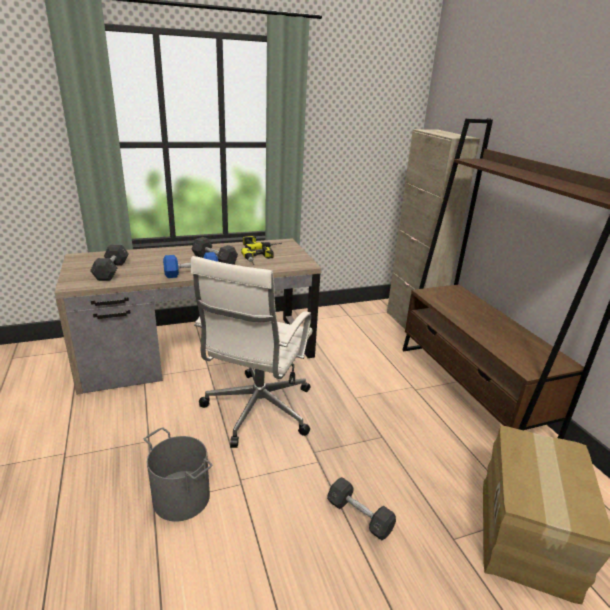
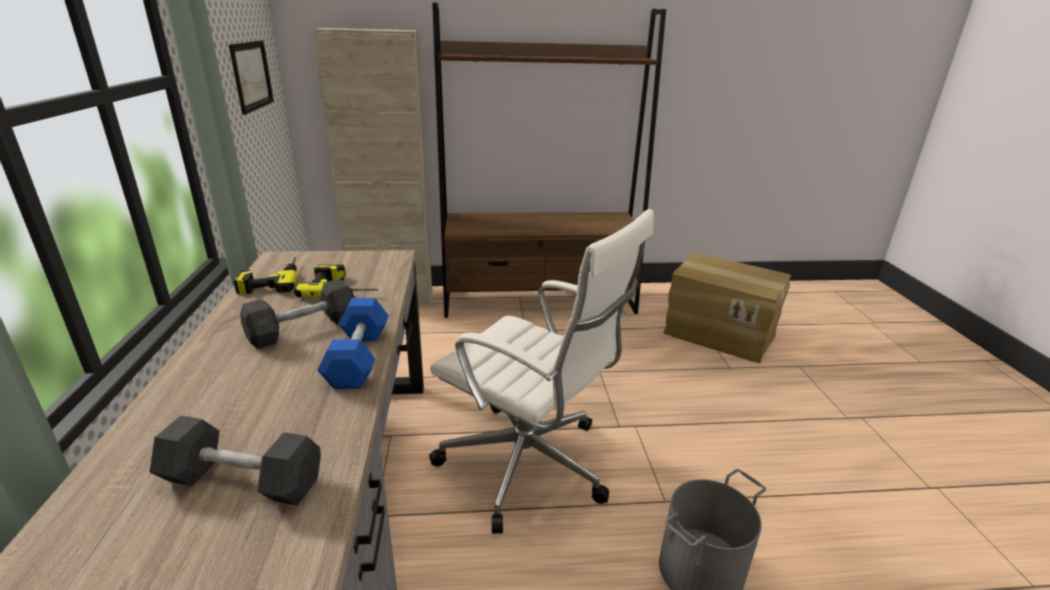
camera: 75 degrees left, 0 degrees up
(359, 516) = (712, 413): grey dumbbell -> none
(369, 151) = (252, 75): none -> picture

